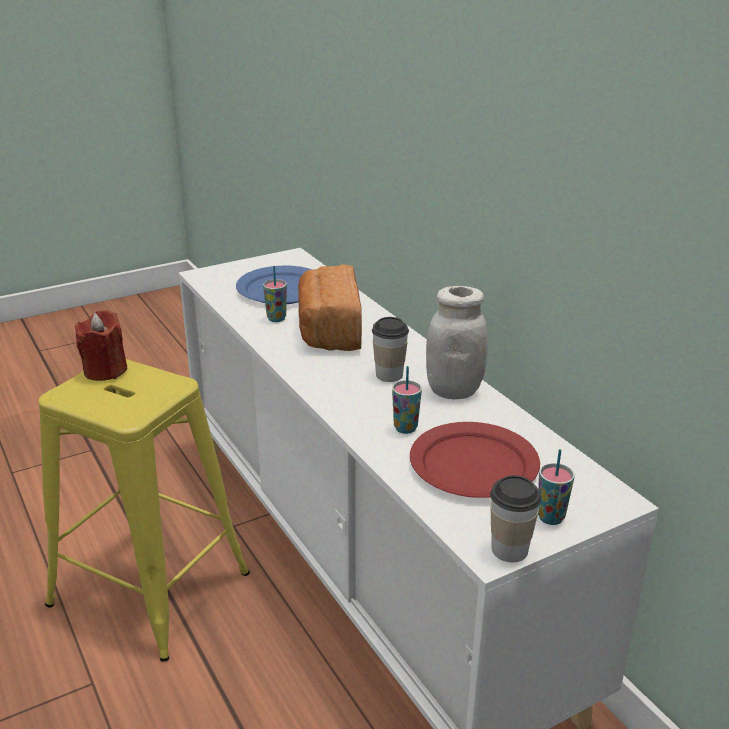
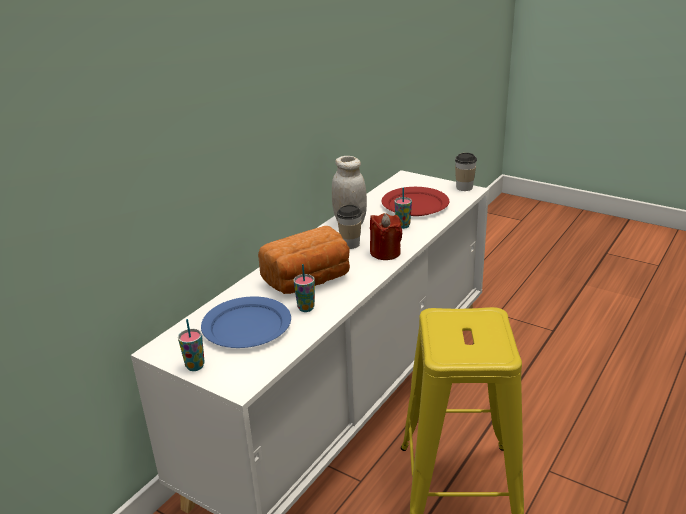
camera: 115 degrees left, 0 degrees up
(105, 370) = (453, 354): red candle -> red candle (385, 253)
(550, 517) = (434, 184): cup -> cup (195, 366)

